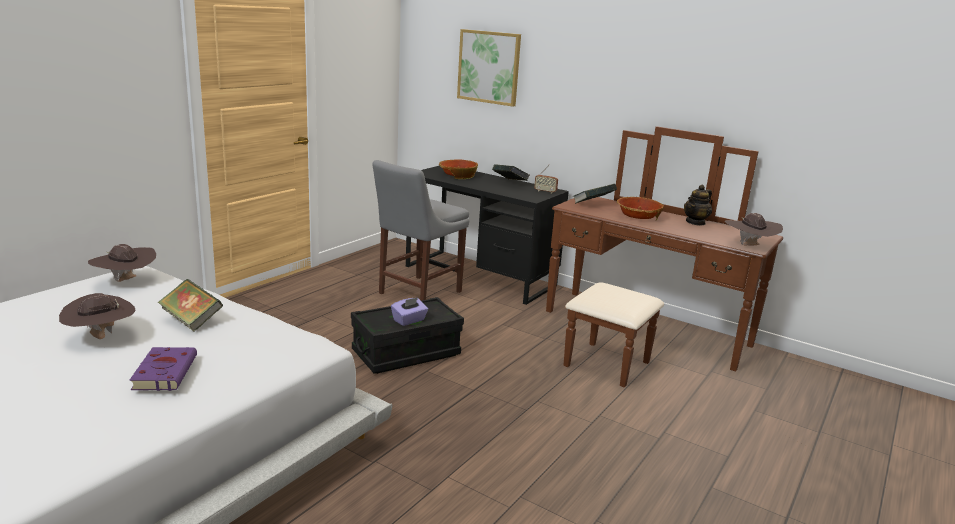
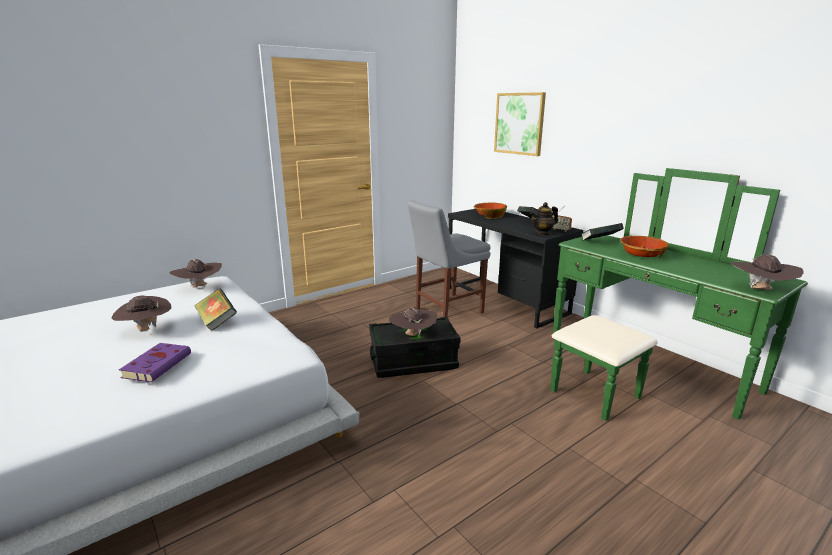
camera: 20 degrees right, 0 degrees up
(409, 320) = (413, 335): purple tissue box -> brown hat
(638, 336) = (637, 368): brown dresser -> green dresser
(695, 222) = (704, 262): teapot -> teapot (542, 233)

